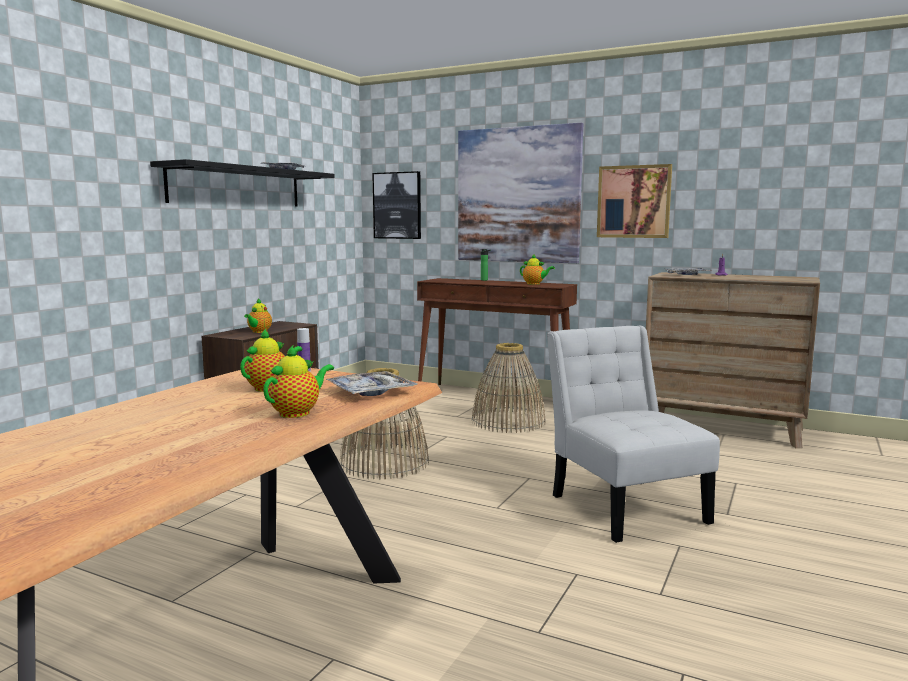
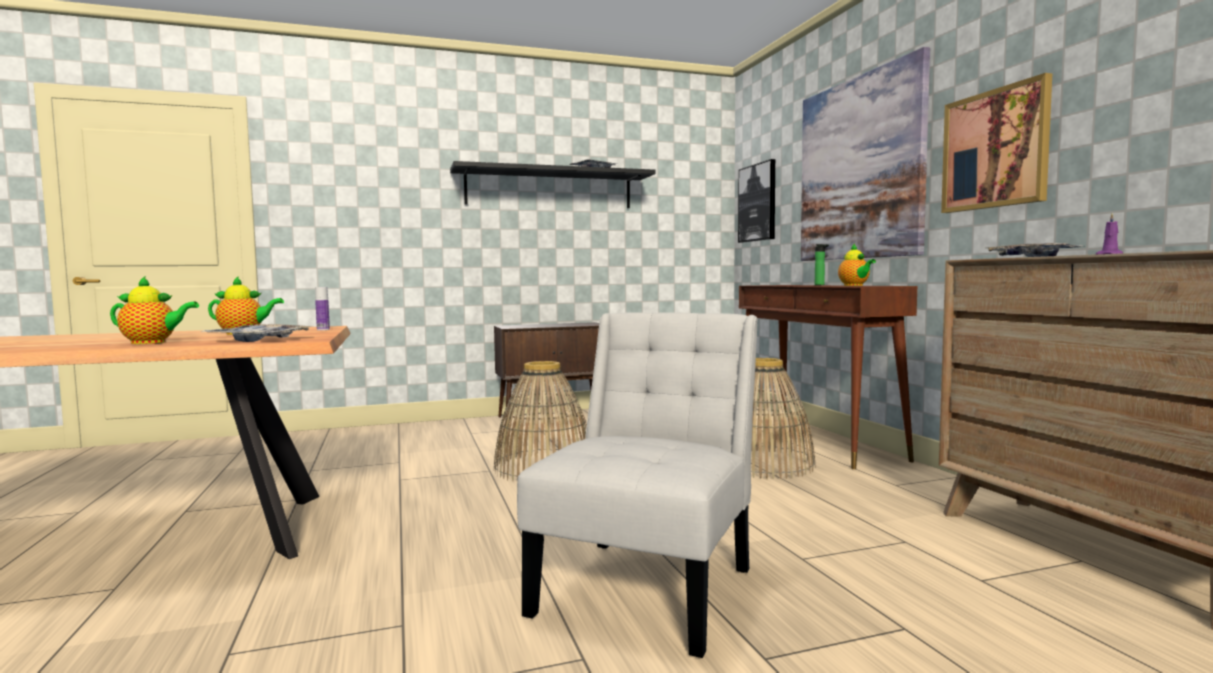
camera: 45 degrees right, 5 degrees down
(259, 332) = (539, 326): teapot -> none

